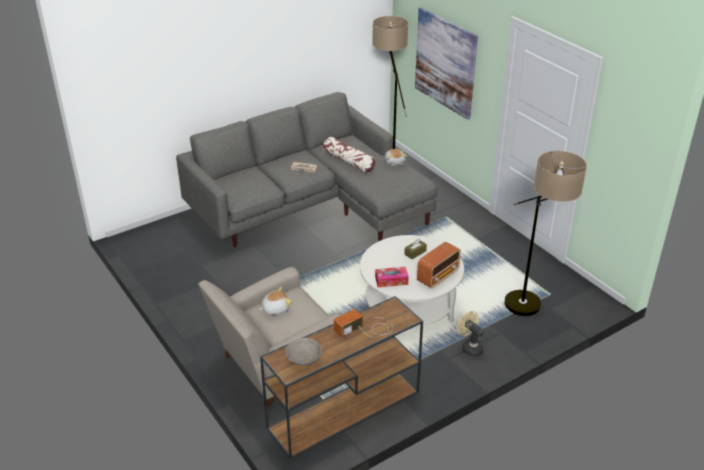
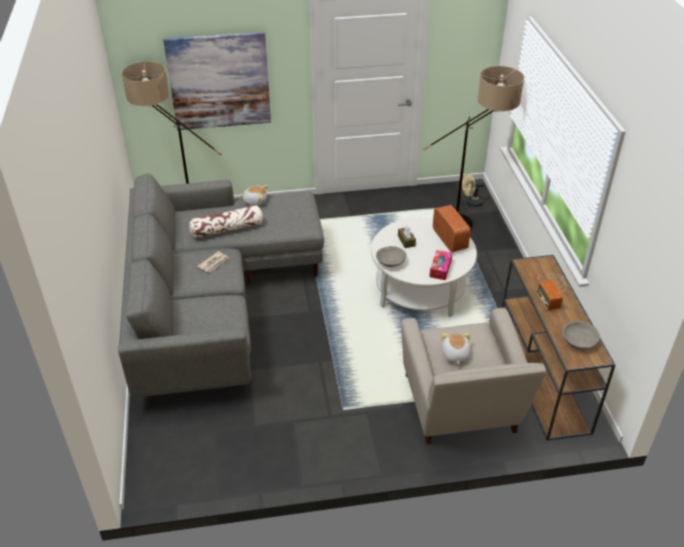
camera: 65 degrees left, 5 degrees up
(379, 252) = (390, 262): none -> grey bowl
(470, 347) = (495, 273): beige fan -> beige fan (471, 203)

